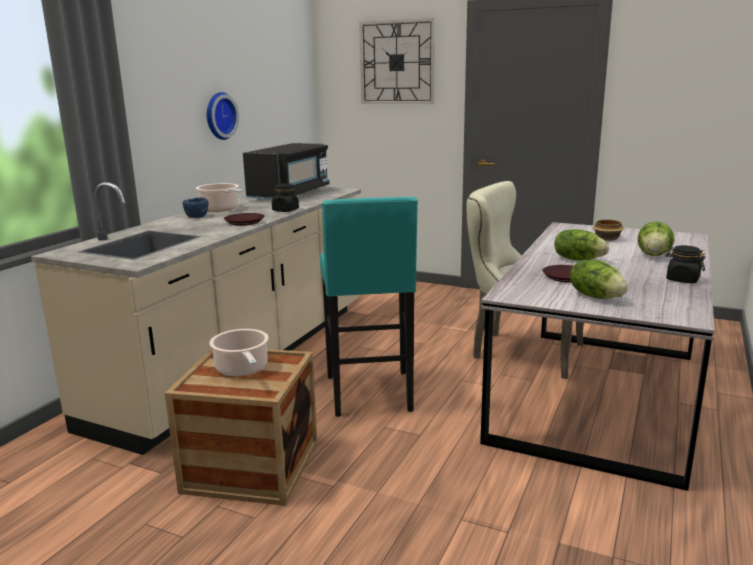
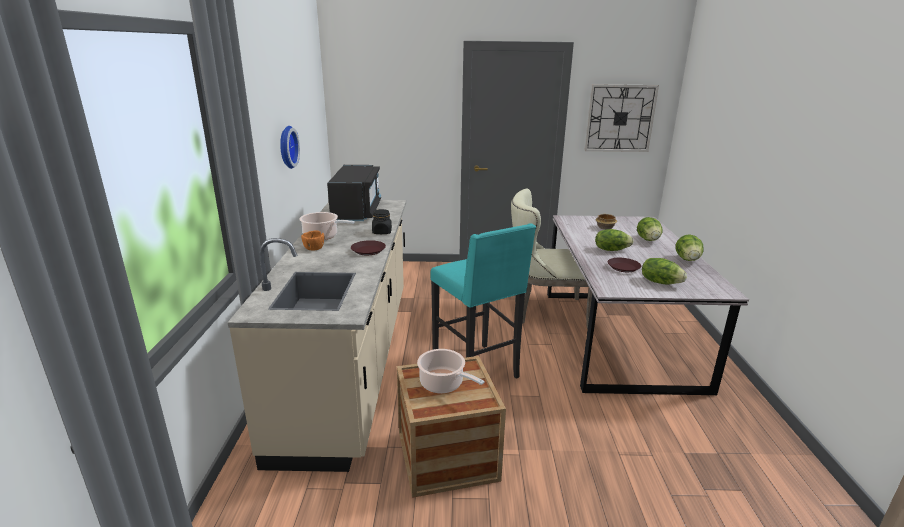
camera: 25 degrees left, 5 degrees up
(196, 216) = (314, 248): blue bowl -> orange bowl
(397, 62) = (403, 88): wall clock -> wall clock (620, 118)
(682, 280) = (687, 259): black jar -> lettuce

